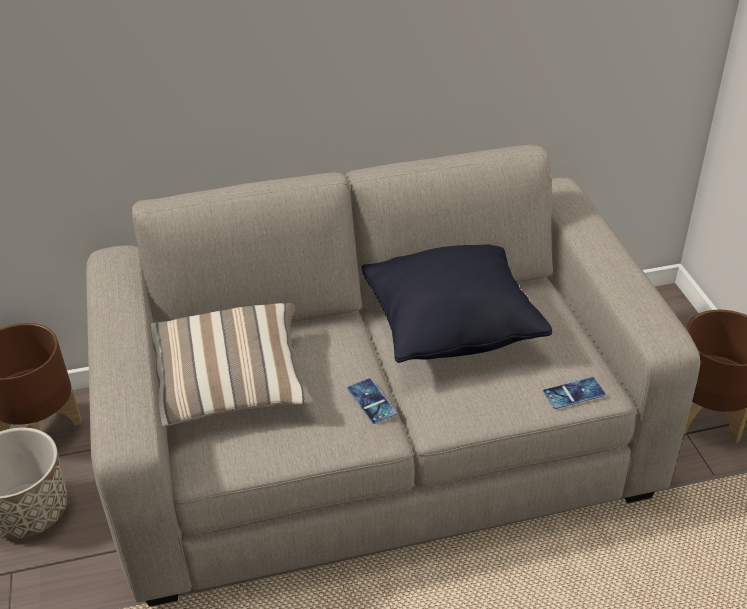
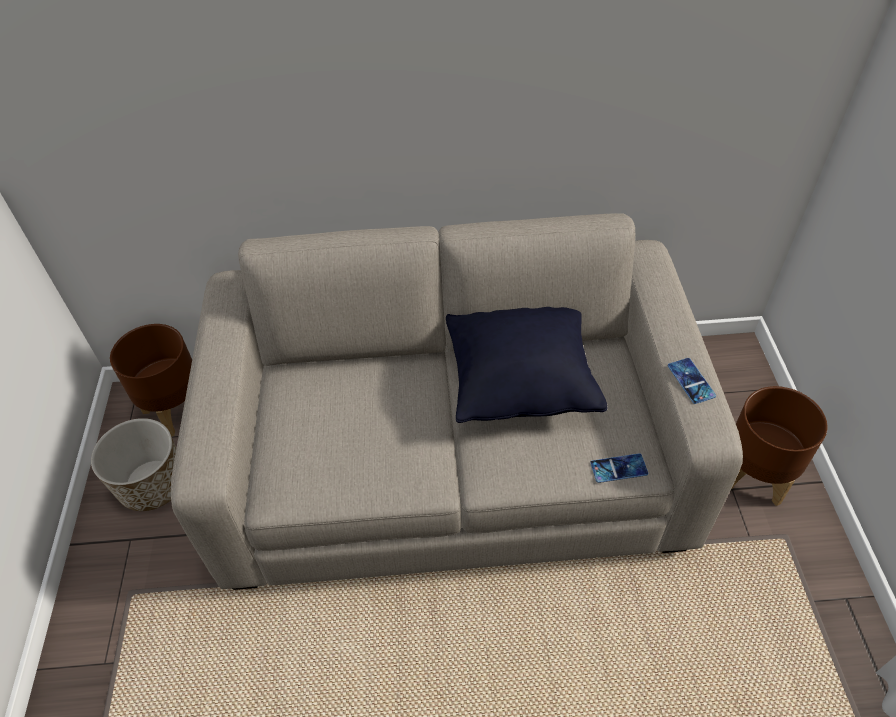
camera: 10 degrees right, 10 degrees up
(231, 386) = (314, 417): pillow -> none
(371, 401) = (432, 451): phone -> phone (691, 381)

